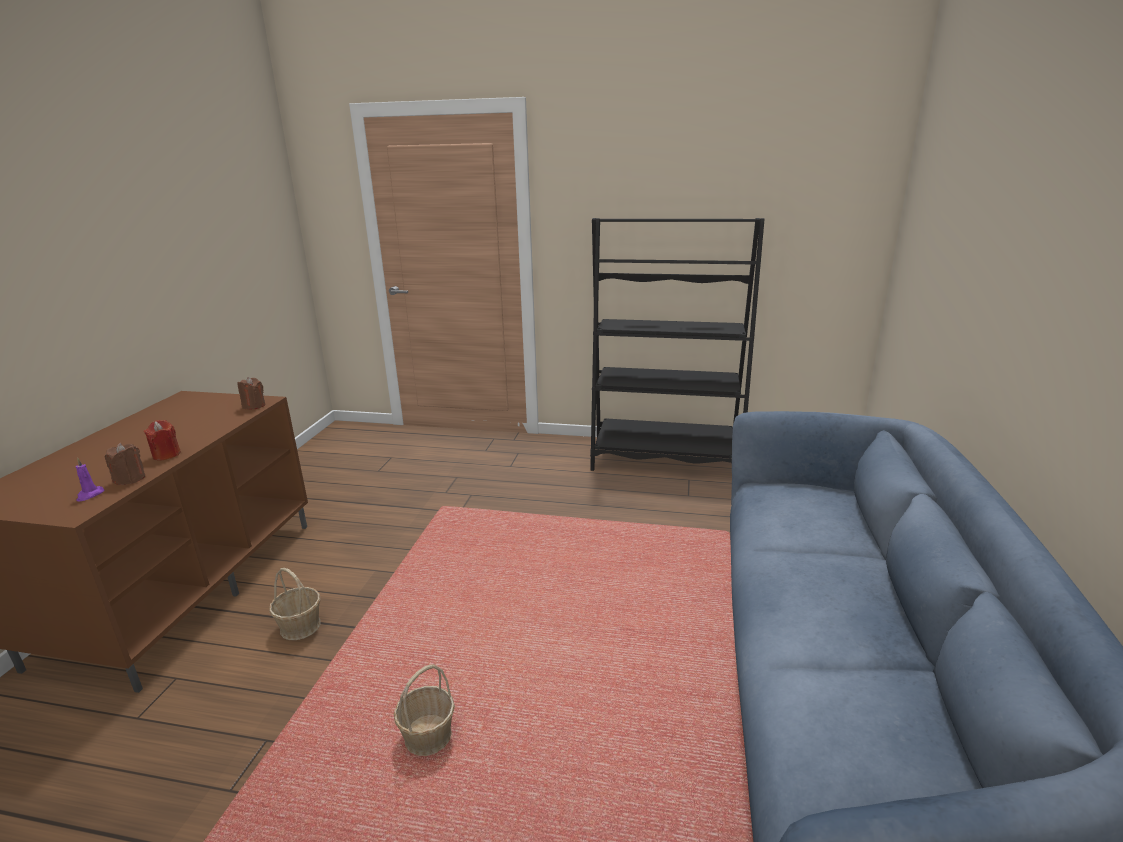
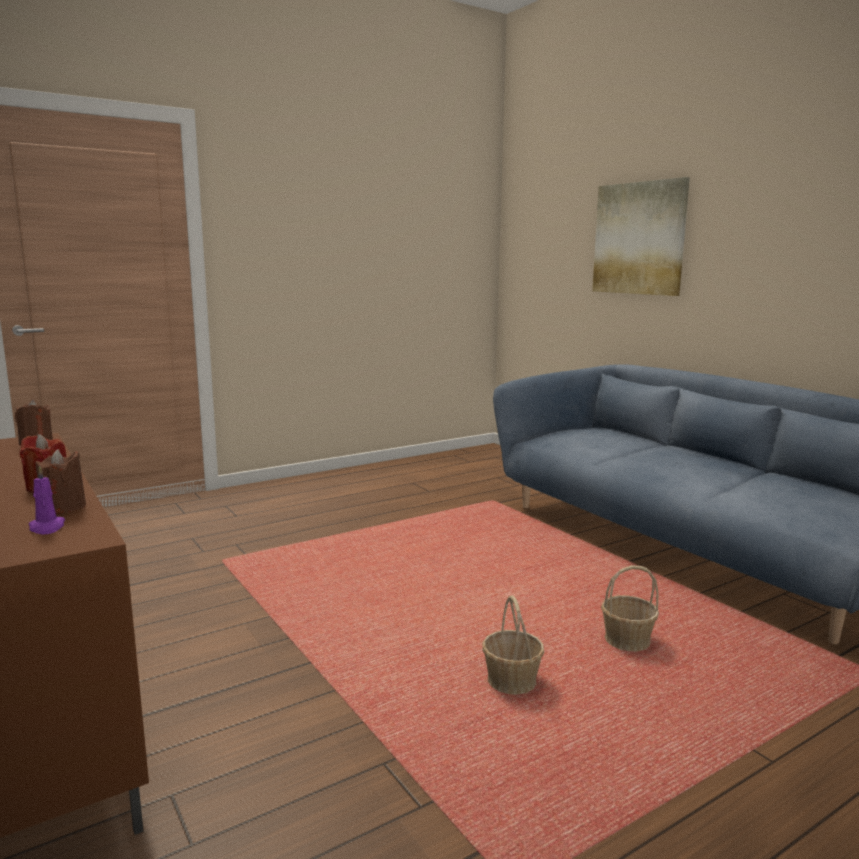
camera: 45 degrees left, 10 degrees down
(300, 626) = (245, 689): basket -> basket (626, 641)
(664, 459) = (371, 476): black bookcase -> none
(992, 249) = (639, 238): none -> picture

